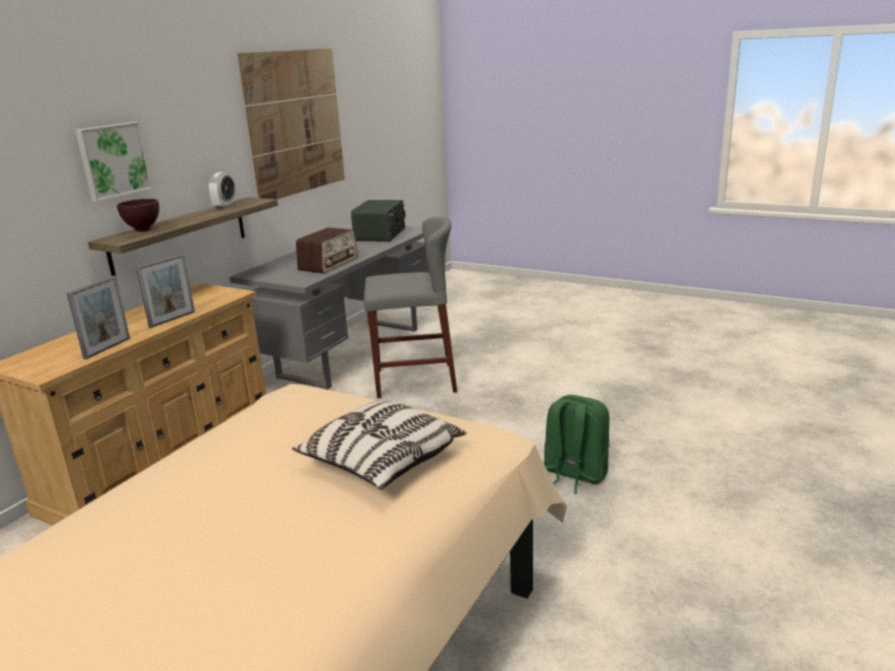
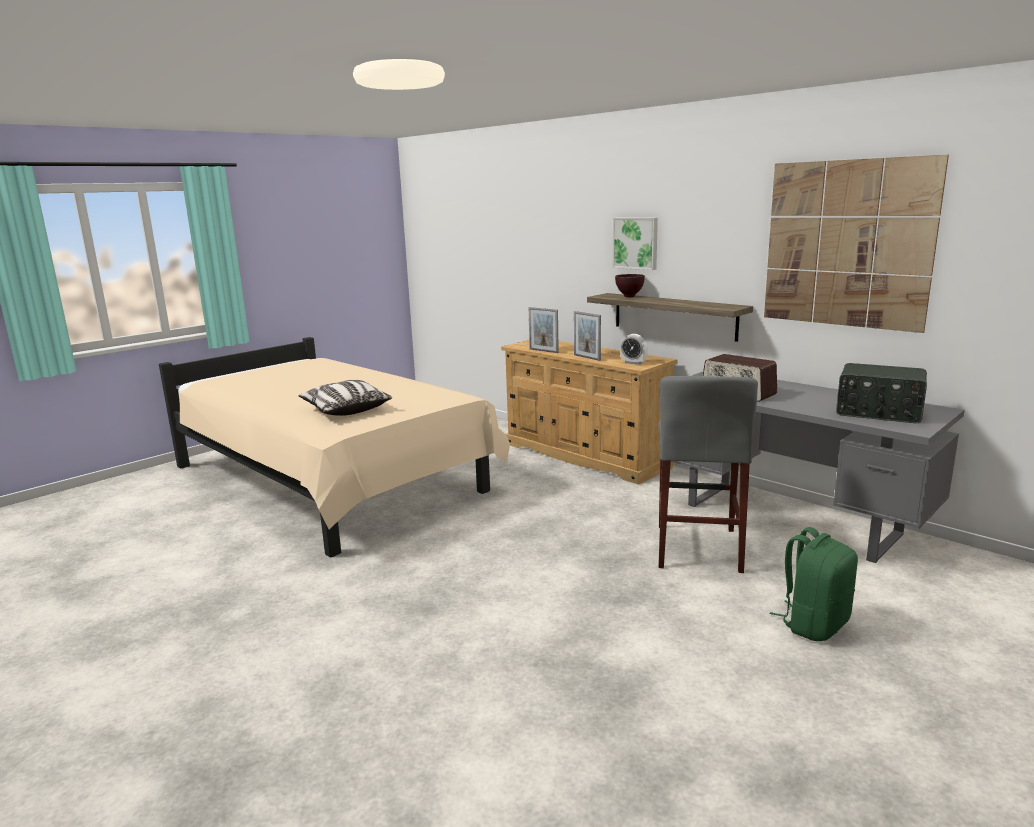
camera: 105 degrees right, 5 degrees down
(224, 206) = (707, 303): alarm clock -> alarm clock (633, 363)
(574, 474) = (447, 604): green backpack -> green backpack (813, 624)

